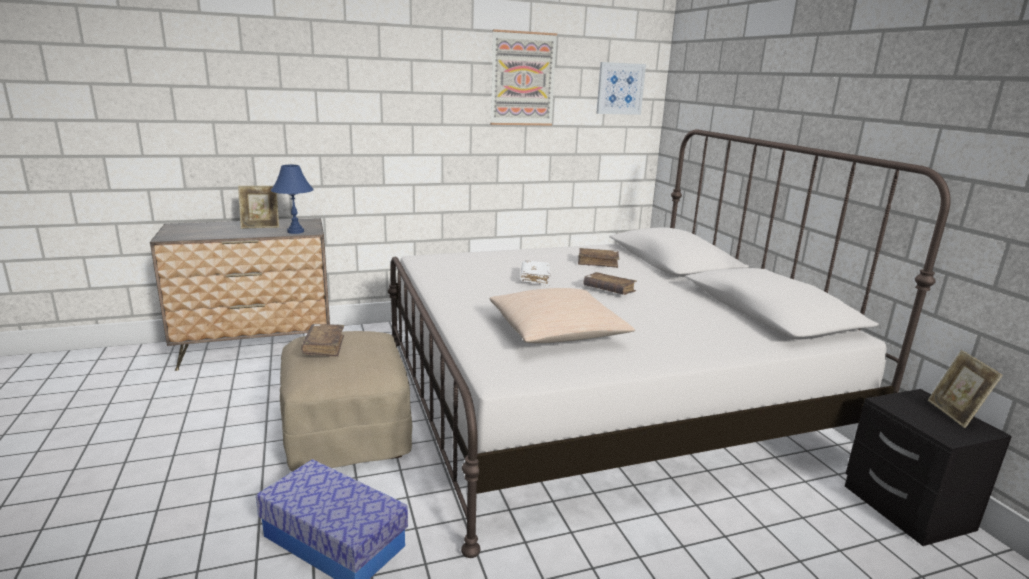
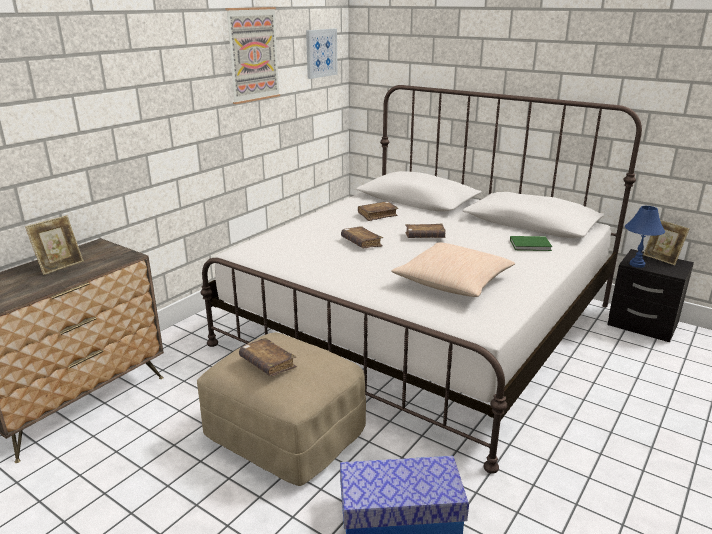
camera: 35 degrees left, 5 degrees up
(295, 231) = (112, 261): blue table lamp -> blue table lamp (637, 264)
(535, 278) = (361, 243): white book -> brown book
(719, 329) = (531, 245): none -> green book

